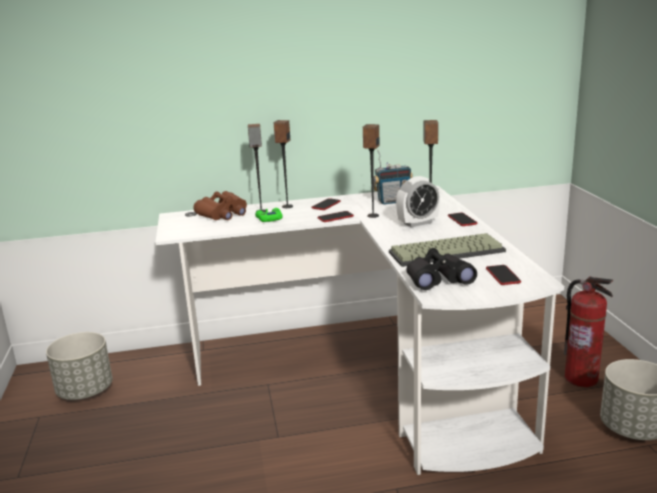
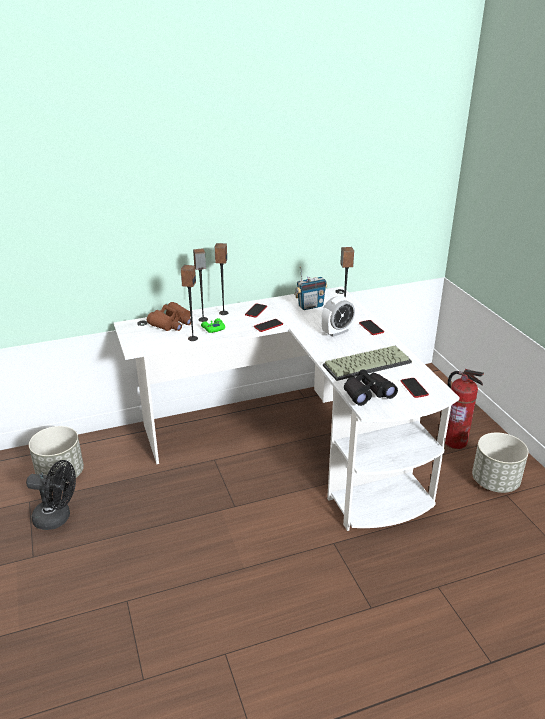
camera: 10 degrees left, 10 degrees up
(63, 436) = (58, 518): none -> black fan
(372, 215) = (298, 323): speaker -> speaker (192, 338)

